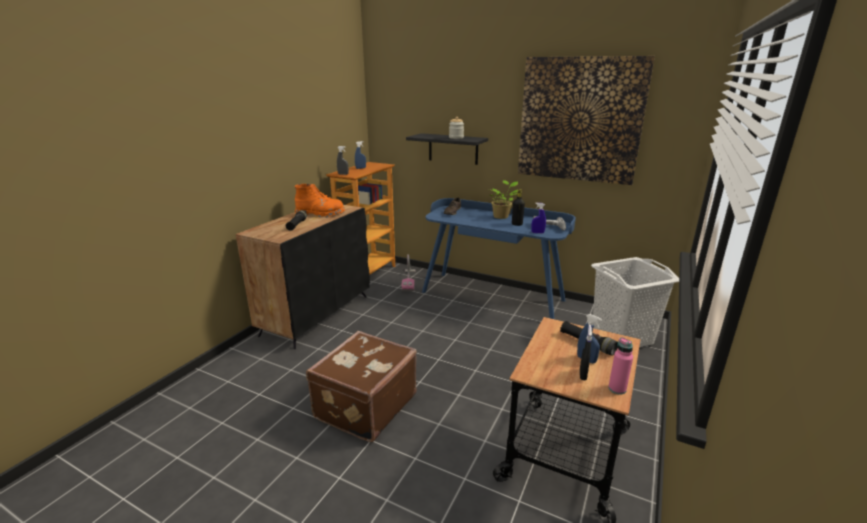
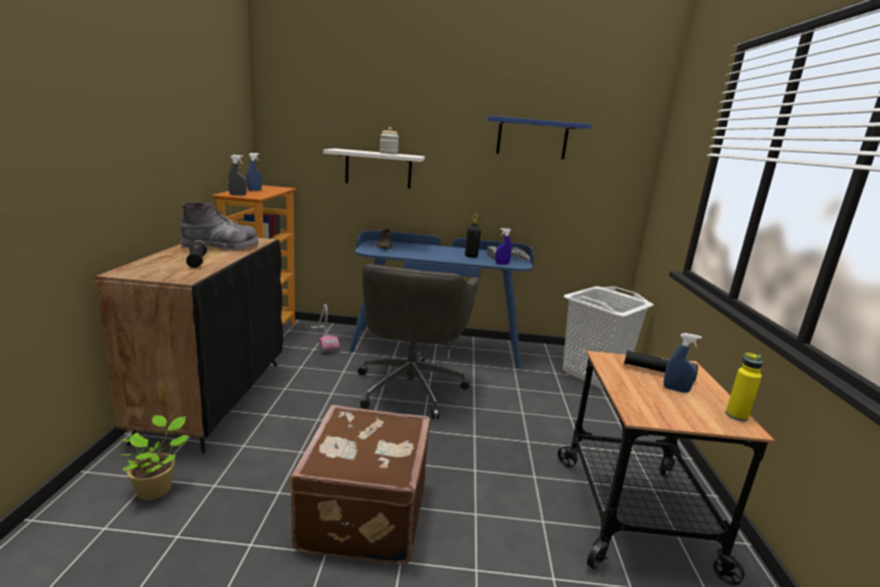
camera: 25 degrees left, 5 degrees down
(320, 214) = (221, 248): orange boot -> grey boot
(451, 325) = (411, 386): none -> grey office chair
(453, 149) = (378, 169): black shelf -> white shelf
(501, 216) = (446, 249): potted plant -> potted plant (157, 488)
(579, 120) = (532, 138): picture -> blue shelf
(583, 375) = (691, 407): black spray bottle -> none
(617, 389) = (736, 416): pink bottle -> yellow bottle

